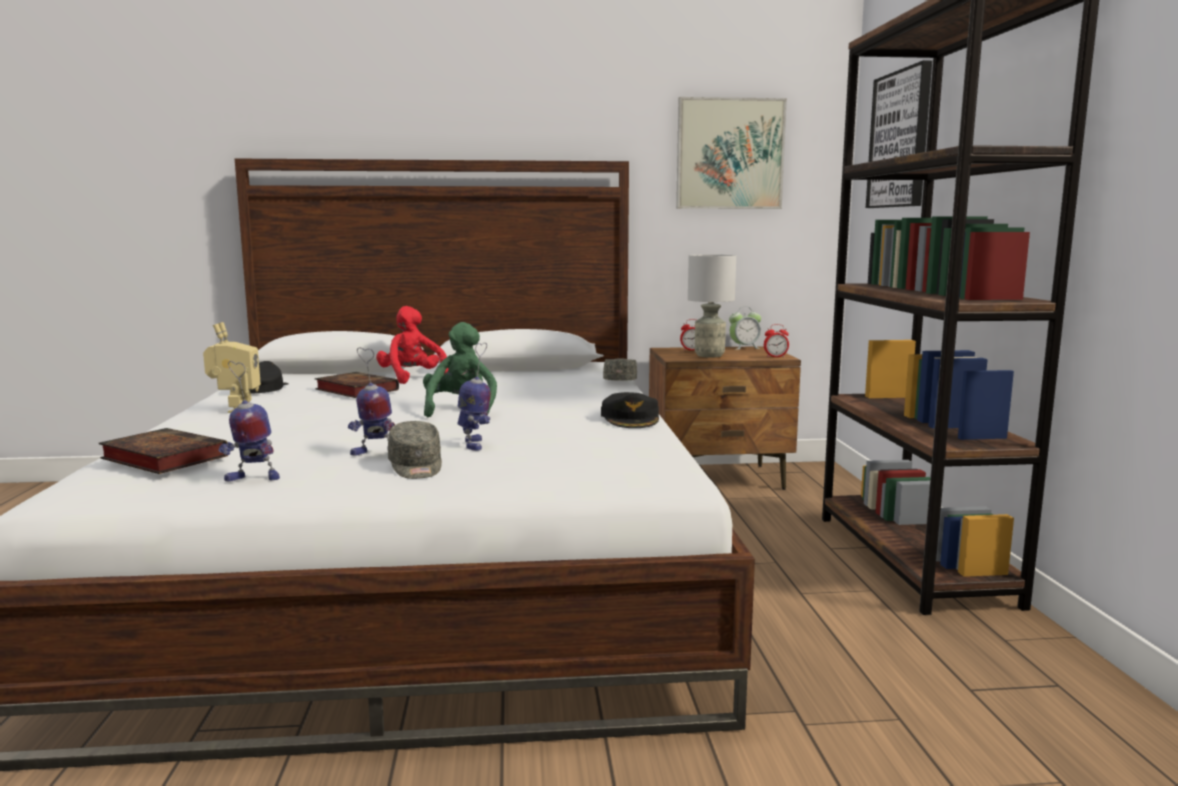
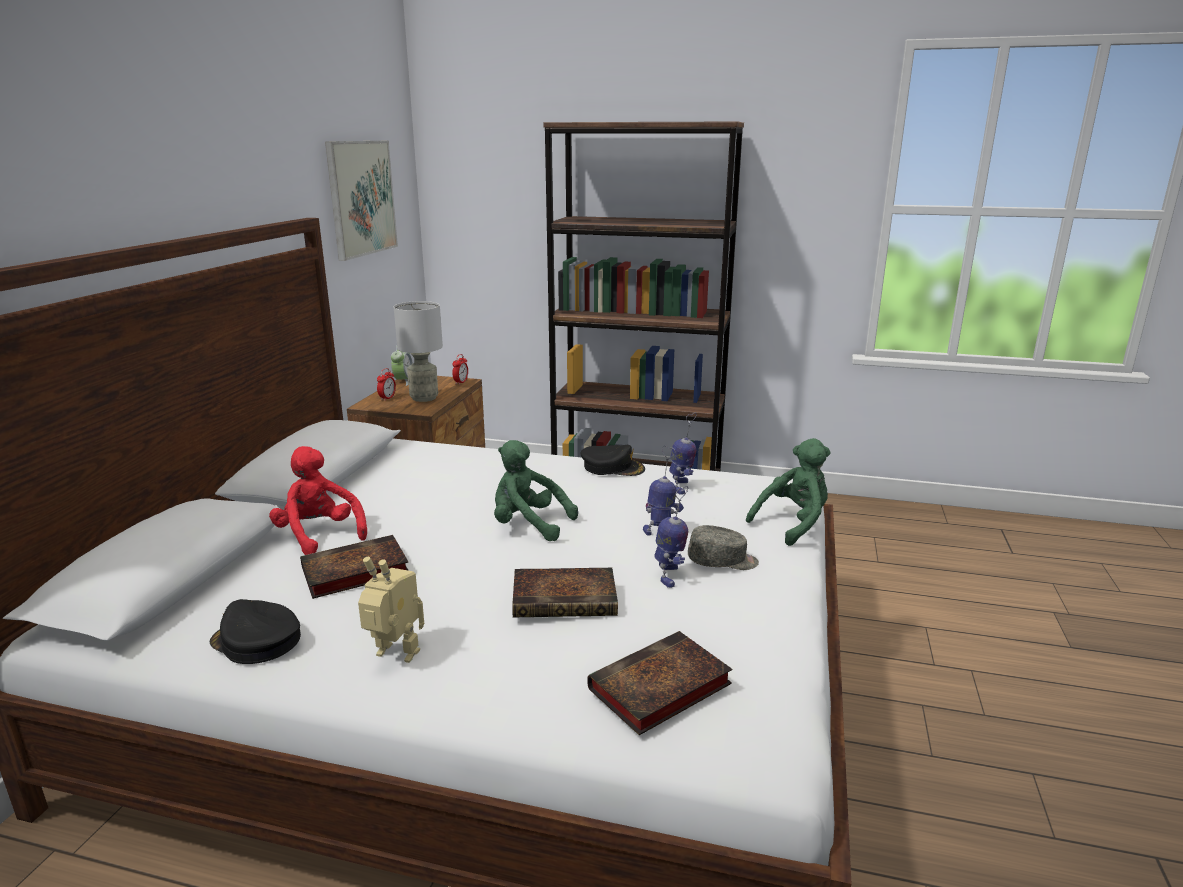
camera: 70 degrees left, 10 degrees up
(252, 478) = (737, 637): toy robot -> toy robot (681, 487)
(314, 427) = (567, 598): none -> book
(412, 379) = (319, 535): red plush toy -> red plush toy turned 60 degrees clockwise
(539, 487) = (793, 524): none -> green plush toy
(620, 381) = (463, 447): grey cap -> none
(900, 140) = (507, 187): picture -> none

